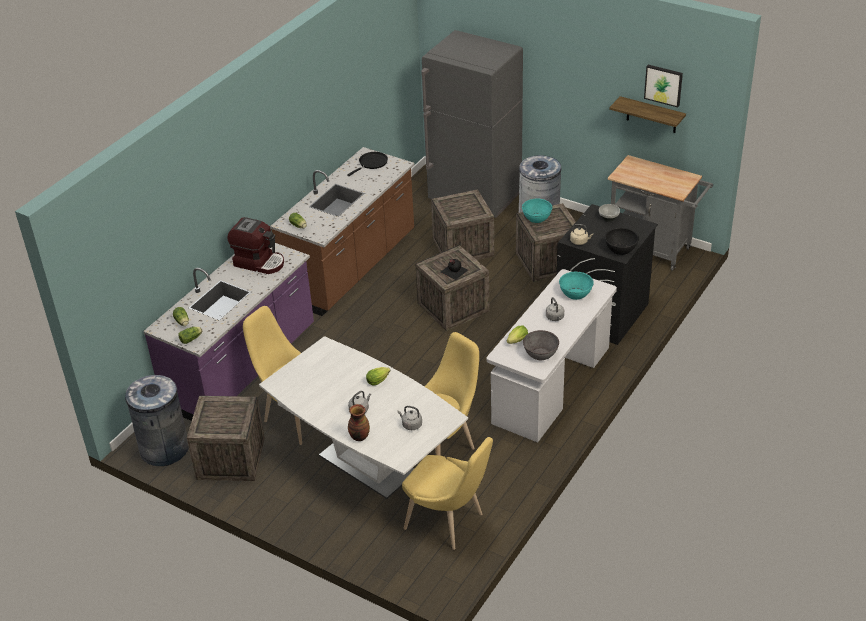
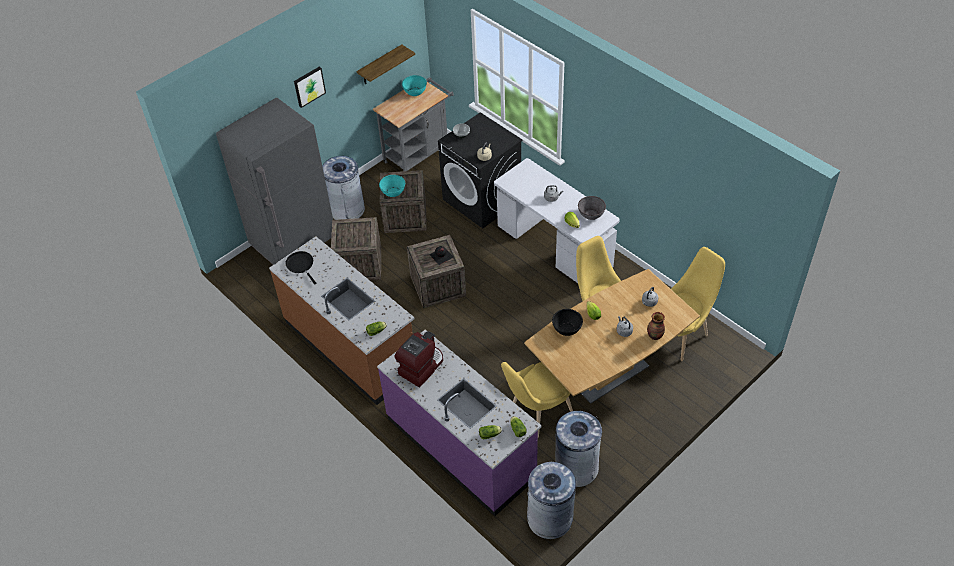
camera: 75 degrees left, 10 degrees up
(230, 458) = (576, 467): crate -> grey trash can
(368, 464) = (608, 372): white dining table -> brown dining table
(575, 294) = (527, 181): turquoise bowl -> turquoise bowl (415, 92)
(620, 249) = (504, 138): black bowl -> black bowl (567, 329)
(663, 85) = (383, 36): picture -> picture (309, 86)

